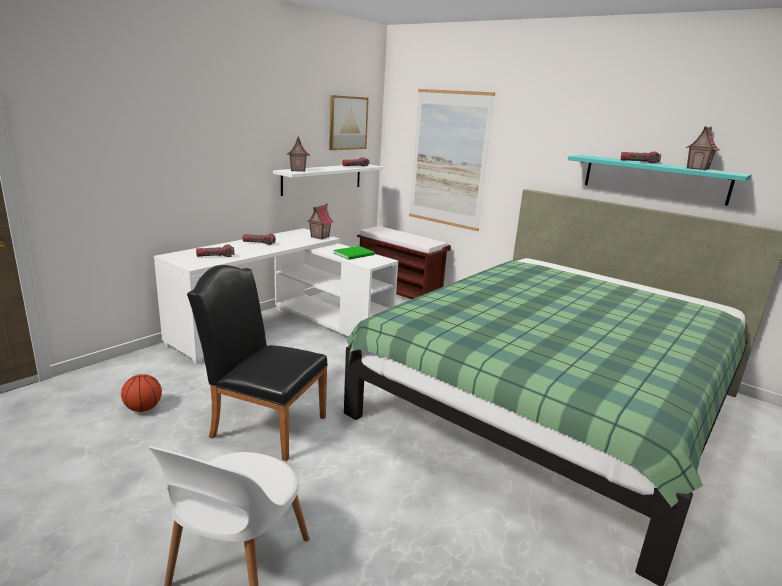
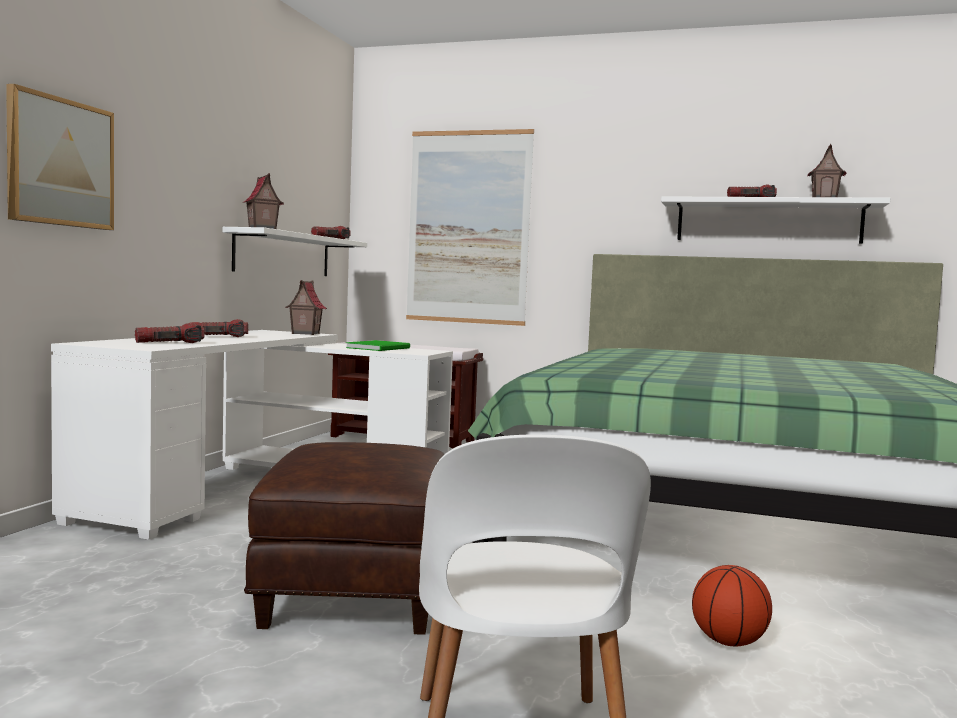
camera: 20 degrees left, 15 degrees down
(143, 409) = (101, 602): basketball -> basketball (728, 642)
(263, 424) = (354, 589): black chair -> brown ottoman
(347, 123) = (313, 174): picture -> picture (60, 162)
(654, 179) = (768, 221): turquoise shelf -> white shelf

